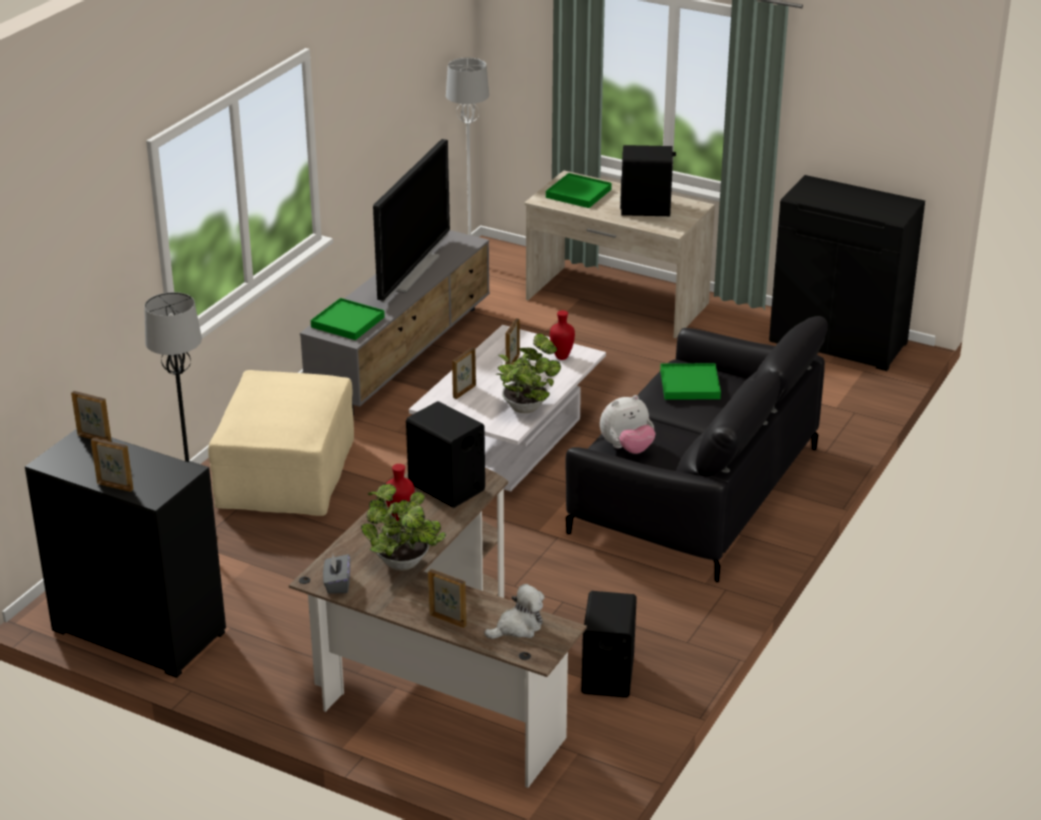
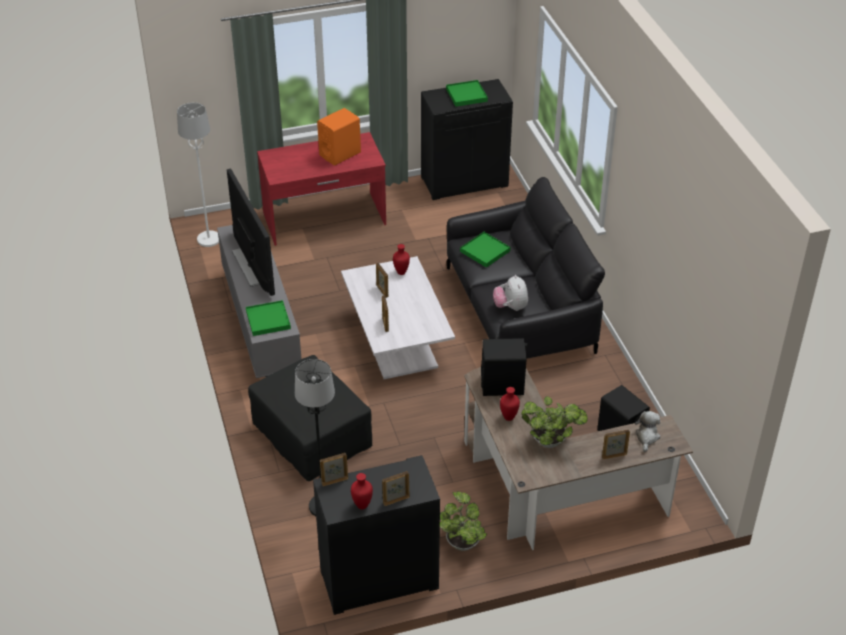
camera: 45 degrees left, 10 degrees up
(80, 470) = (362, 505): none -> red vase
(285, 474) = (311, 436): beige ottoman -> black ottoman
(337, 584) = (539, 474): grey tissue box -> none
(526, 406) = (428, 313): potted plant -> potted plant (462, 541)
(578, 193) = (290, 163): green tray -> green tray (466, 95)
(616, 302) = (324, 219): beige desk -> red desk
(627, 448) = (510, 307): plush toy -> plush toy turned 150 degrees clockwise
(646, 208) = (340, 154): black speaker -> orange speaker

